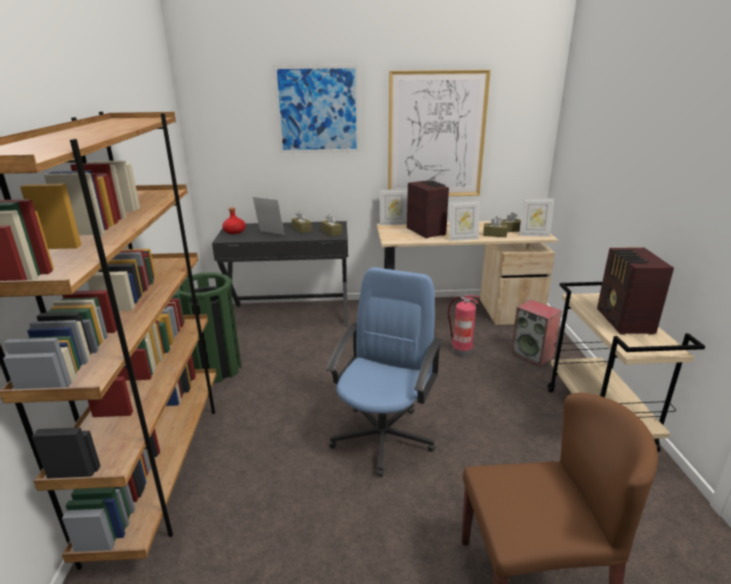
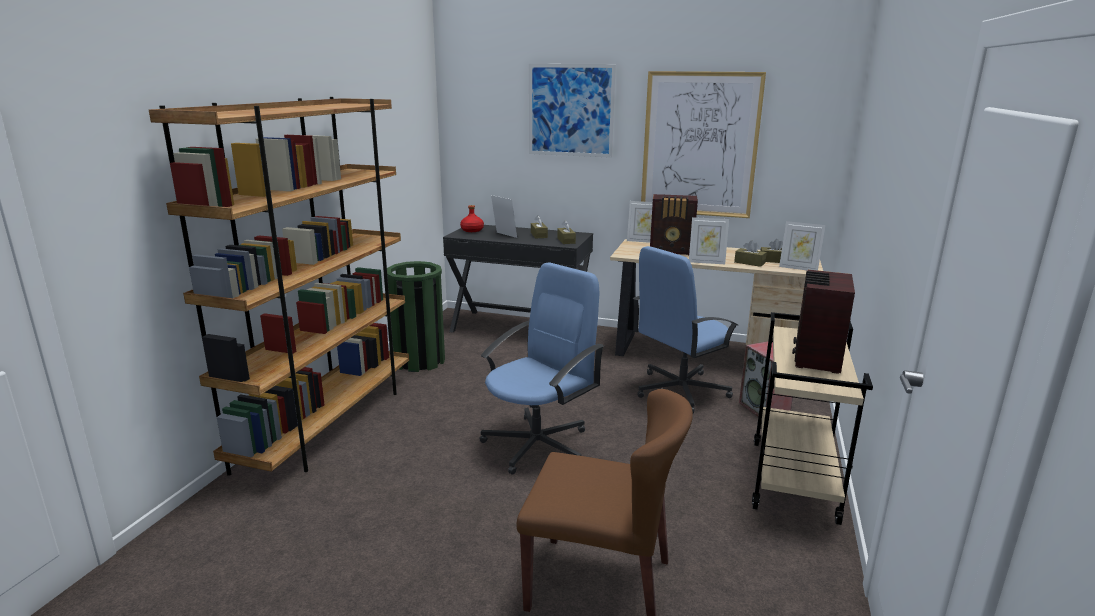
camera: 20 degrees right, 5 degrees down
(426, 231) = (672, 251): radio -> radio turned 105 degrees clockwise
(460, 352) = (680, 391): fire extinguisher -> blue office chair

